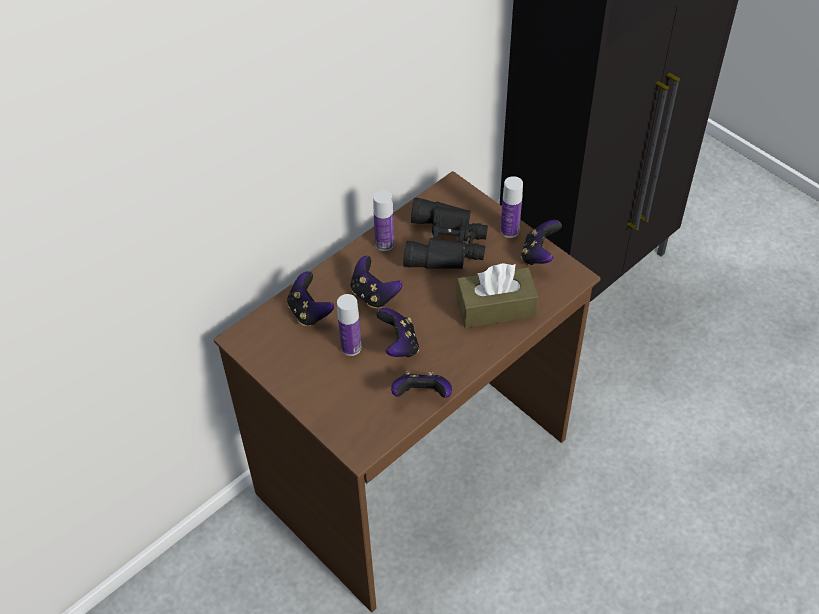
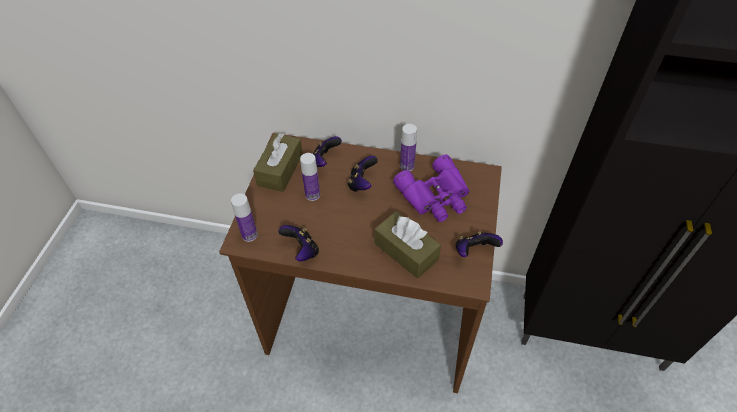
camera: 55 degrees right, 0 degrees up
(284, 359) = (280, 169): none -> brown tissue box
(399, 345) = (333, 217): game controller -> none
(447, 244) = (436, 196): black binoculars -> purple binoculars
(509, 230) = (479, 223): bottle -> bottle (249, 235)

